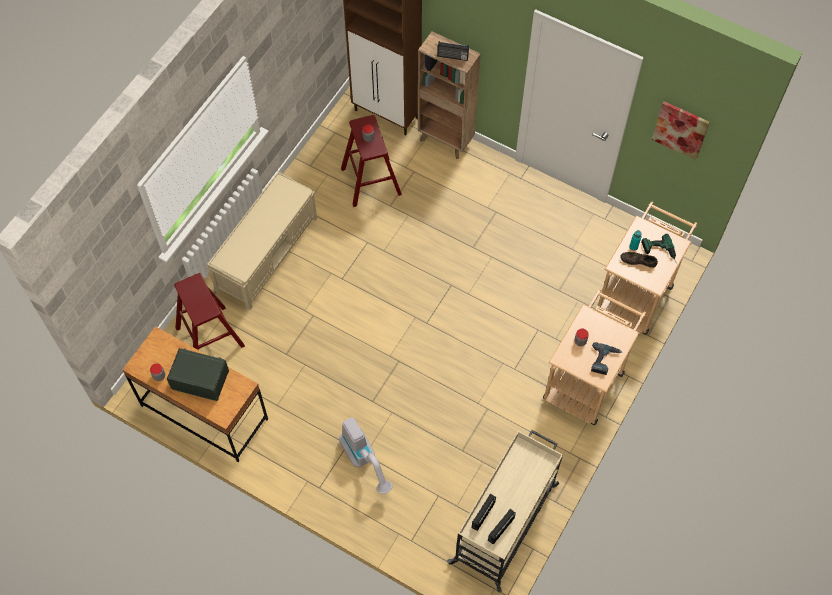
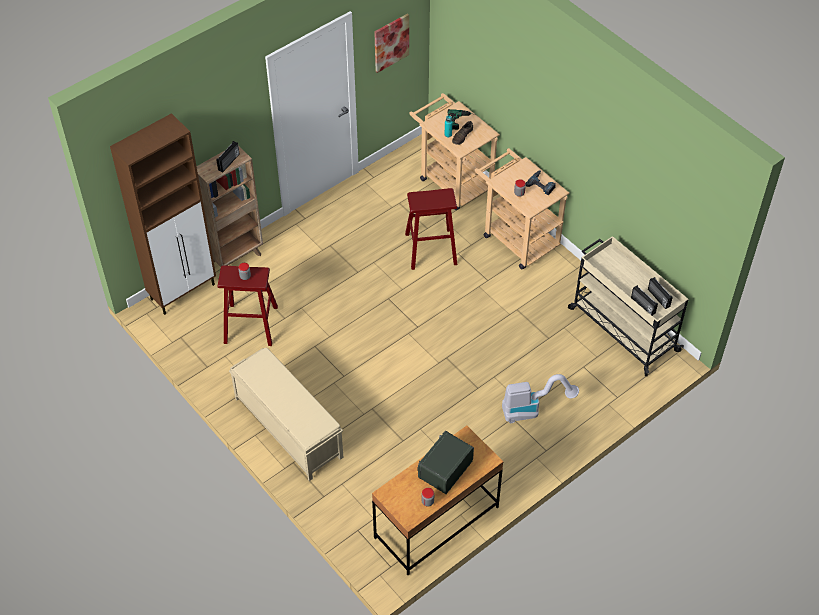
camera: 70 degrees left, 10 degrees down
(210, 337) = (358, 498): red stool -> red stool (431, 249)

